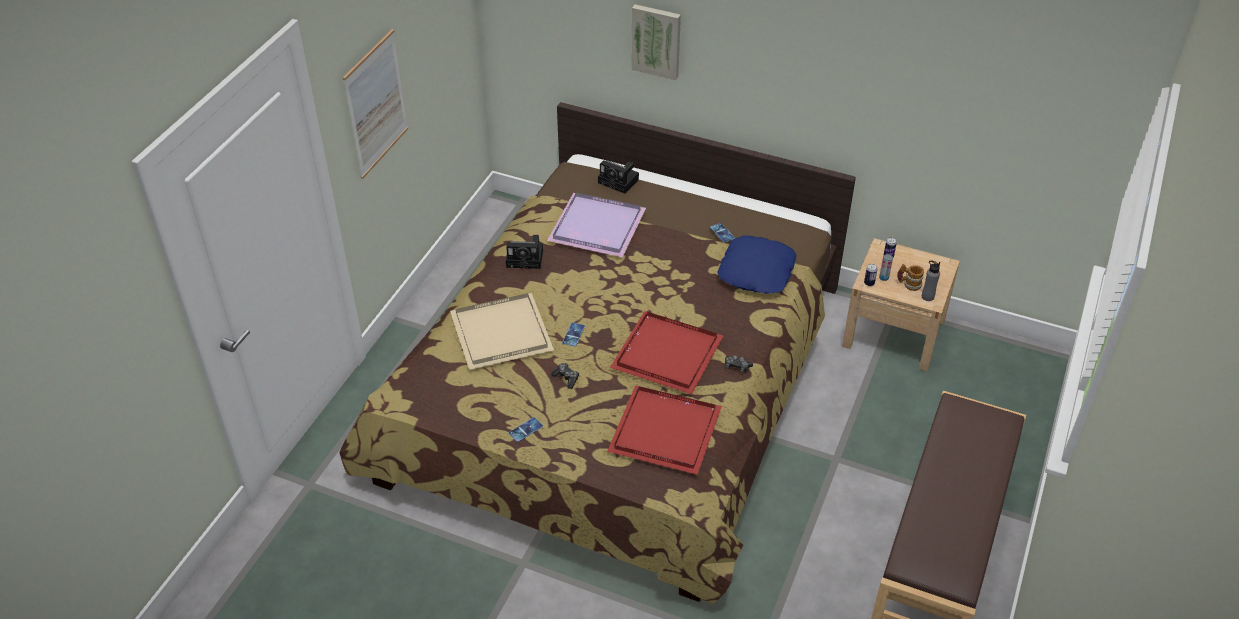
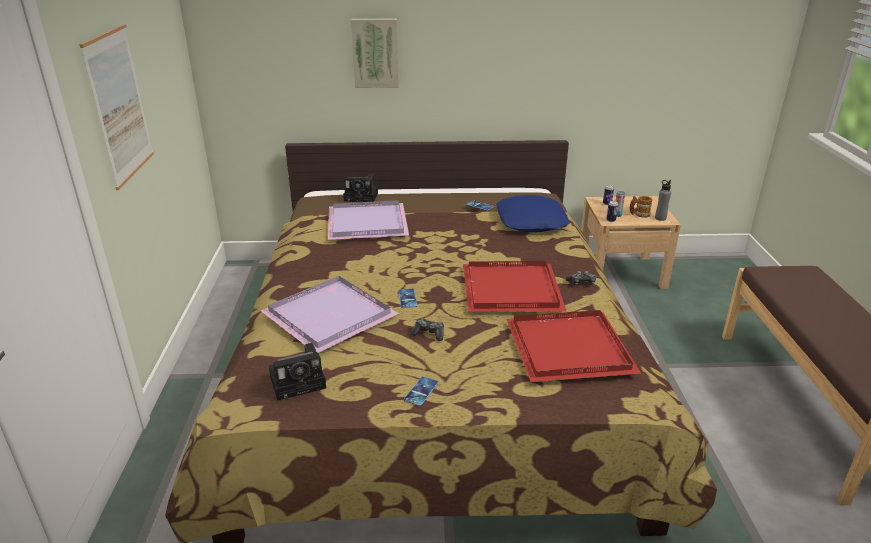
camera: 25 degrees left, 15 degrees down
(503, 334) = (332, 316): beige tray -> purple tray
(526, 258) = (315, 257): camera -> camera (300, 381)

